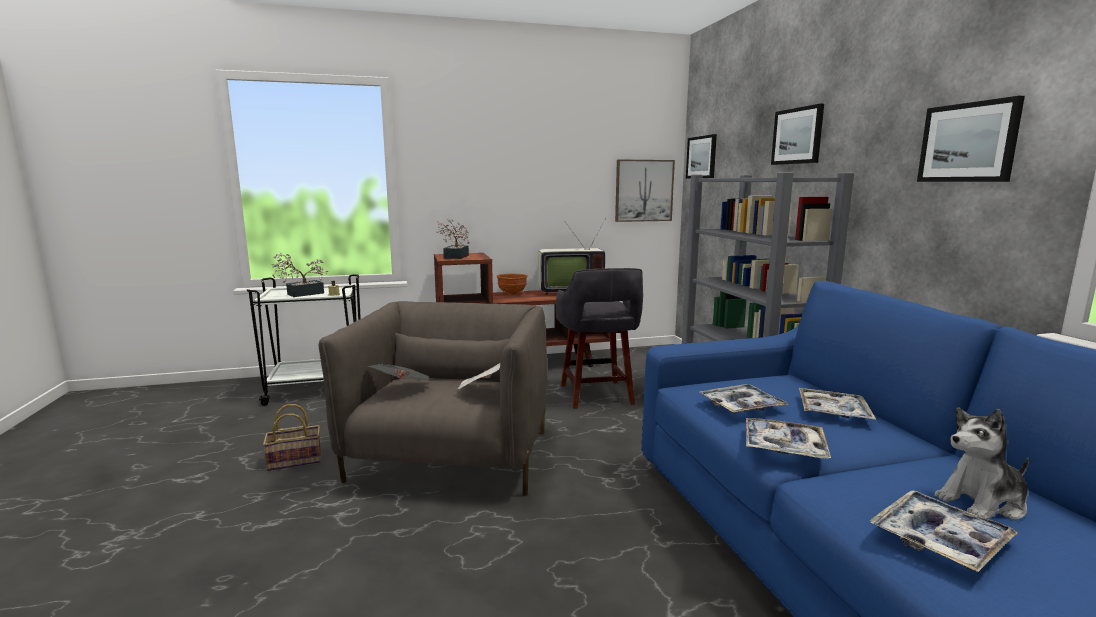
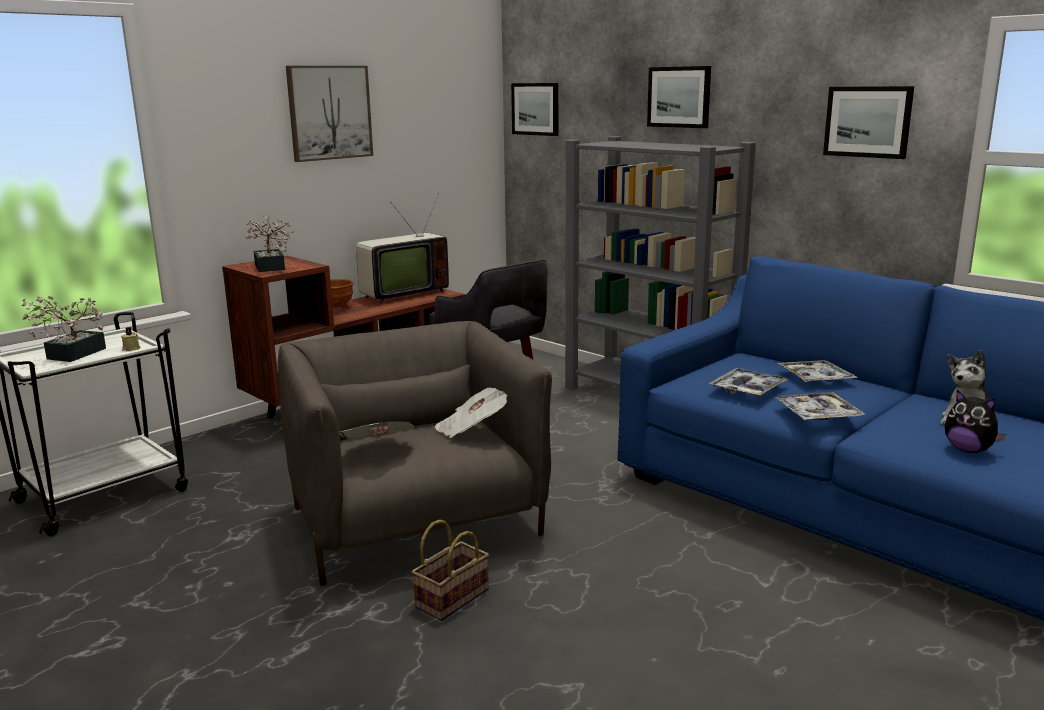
camera: 30 degrees left, 5 degrees up
(296, 460) = (221, 582): basket -> basket (452, 597)
(644, 190) = (465, 152): picture -> picture (329, 112)
(939, 539) = (968, 450): tray -> plush toy

